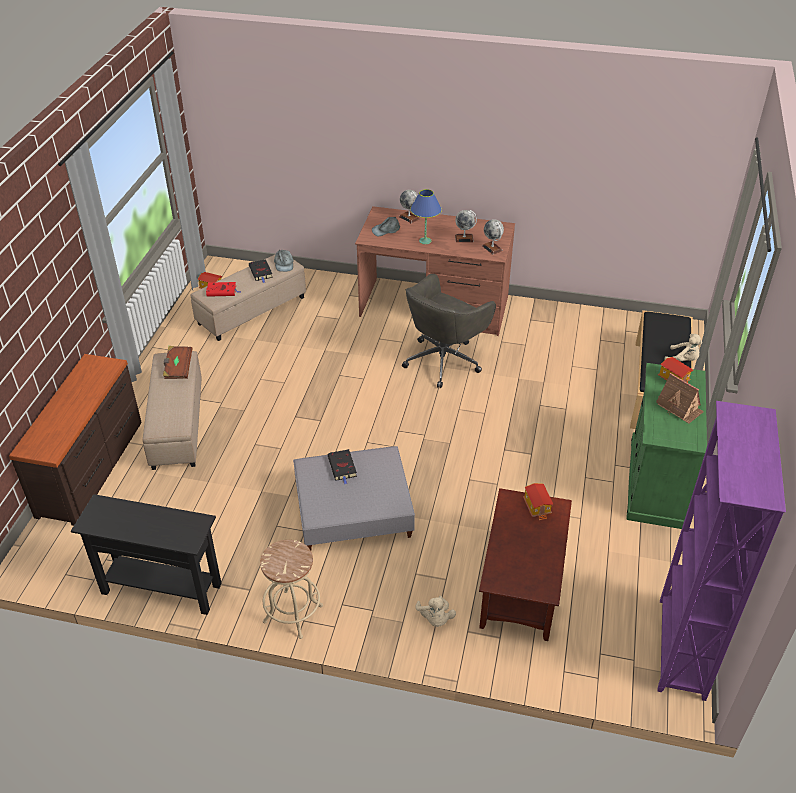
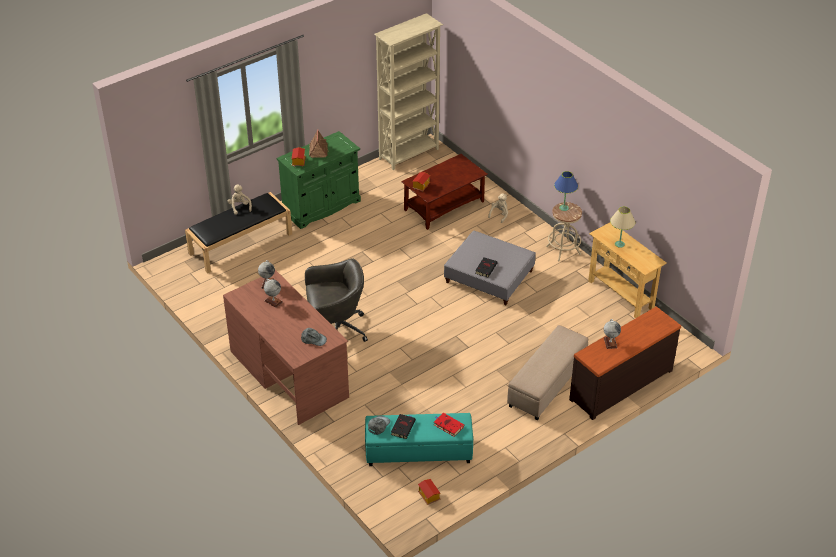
camera: 140 degrees left, 0 degrees up
(158, 521) = (619, 244): none -> beige table lamp
(161, 588) = (620, 294): black console table -> beige console table
(178, 368) = (531, 374): brown book -> none
(251, 310) = (418, 452): beige ottoman -> turquoise ottoman
(409, 218) = (284, 341): globe -> globe (610, 342)
(425, 241) = (300, 314): blue table lamp -> blue table lamp (564, 208)
(680, 648) = (409, 154): purple bookcase -> beige bookcase

